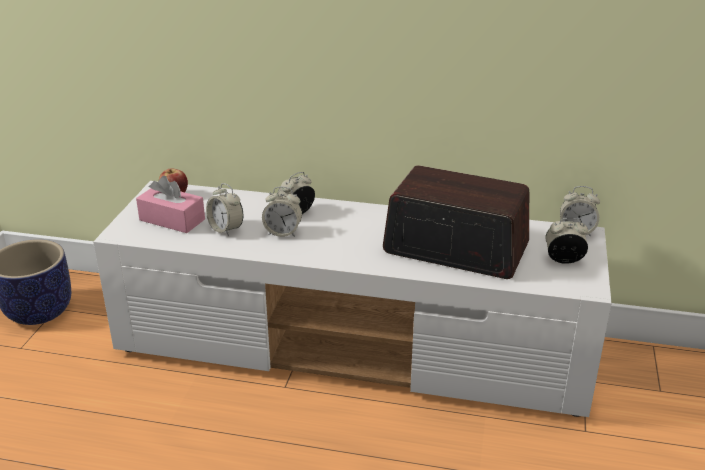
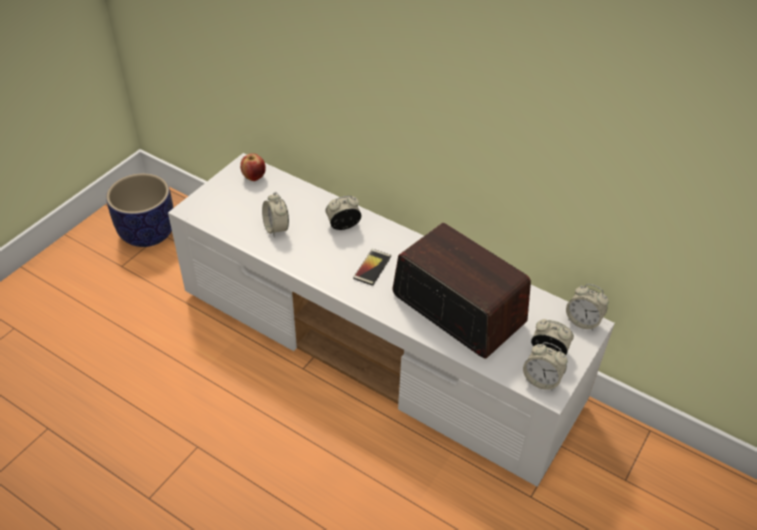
camera: 20 degrees right, 15 degrees up
(172, 220) = (239, 205): pink tissue box -> none
(283, 232) = (321, 246): alarm clock -> alarm clock (541, 380)
(348, 237) = (372, 267): none -> phone

